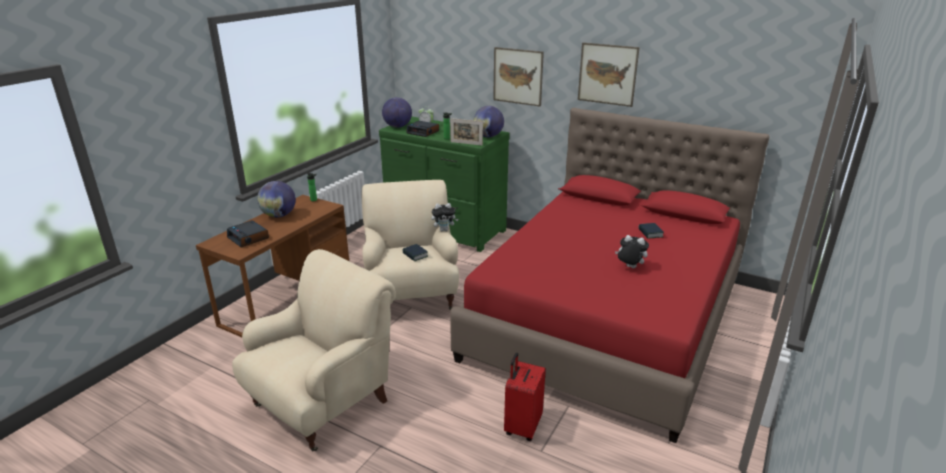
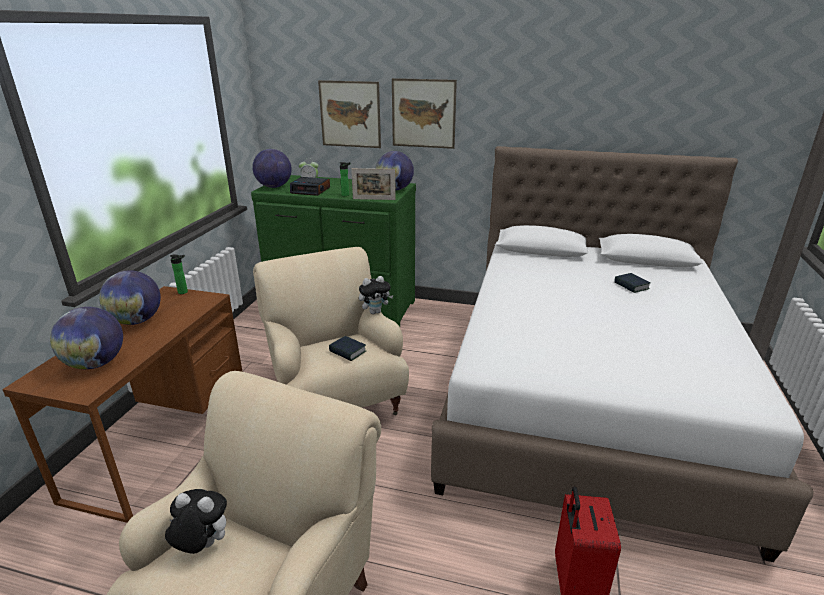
camera: 15 degrees left, 0 degrees up
(248, 238) = (96, 364): alarm clock -> globe
(607, 74) = (539, 102): picture -> picture (350, 114)
(607, 319) = (586, 396): red bed -> white bed
(629, 267) = (645, 333): plush toy -> plush toy (202, 545)

